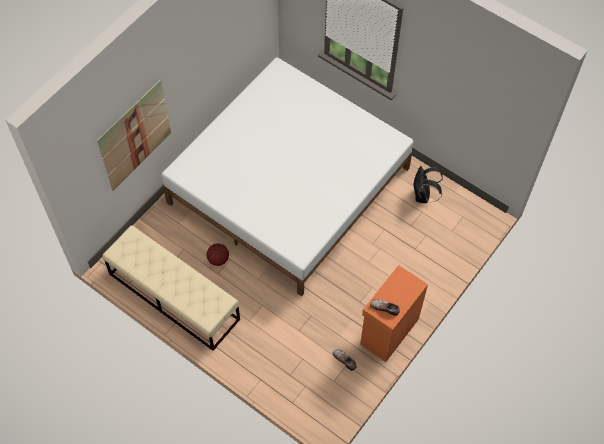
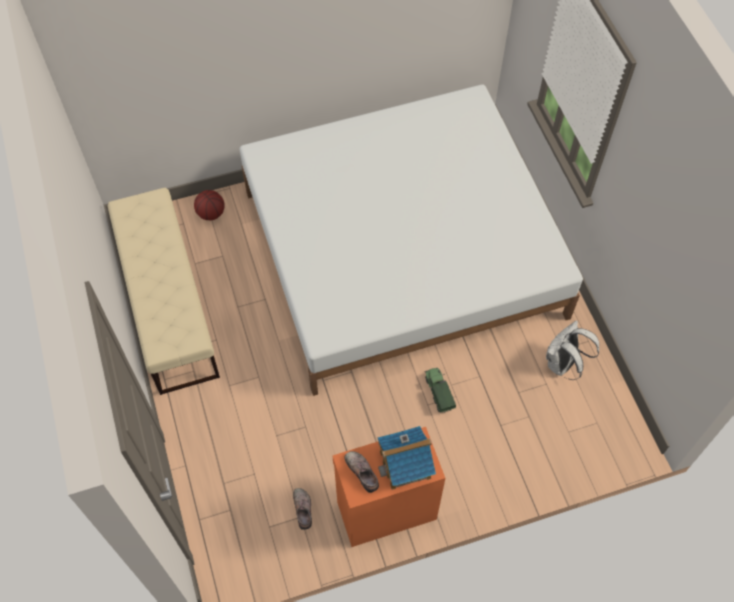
camera: 35 degrees right, 0 degrees up
(135, 136) = (205, 70): picture -> none
(218, 259) = (251, 291): basketball -> basketball (211, 213)
(369, 252) = (439, 393): none -> toy truck
(403, 290) = (405, 465): none -> toy house
(423, 196) = (563, 364): black backpack -> white backpack

